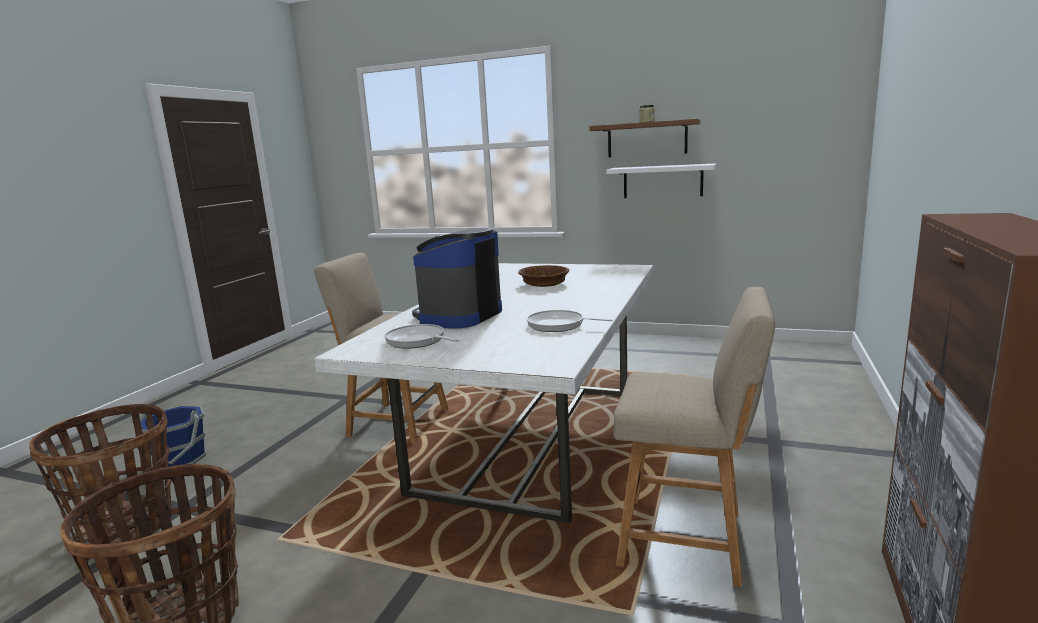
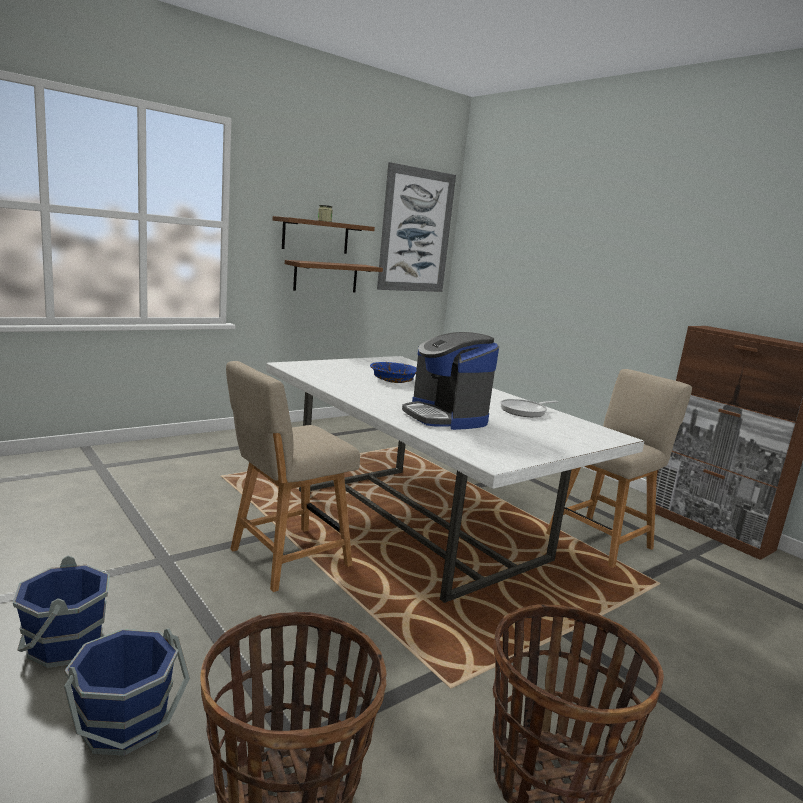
camera: 60 degrees left, 0 degrees up
(238, 418) = (64, 645): none -> blue bucket
(418, 341) = (502, 442): frying pan -> none
(544, 284) = (393, 380): brown bowl -> blue bowl
(662, 181) = (326, 277): white shelf -> brown shelf
(796, 112) = (416, 231): none -> picture

